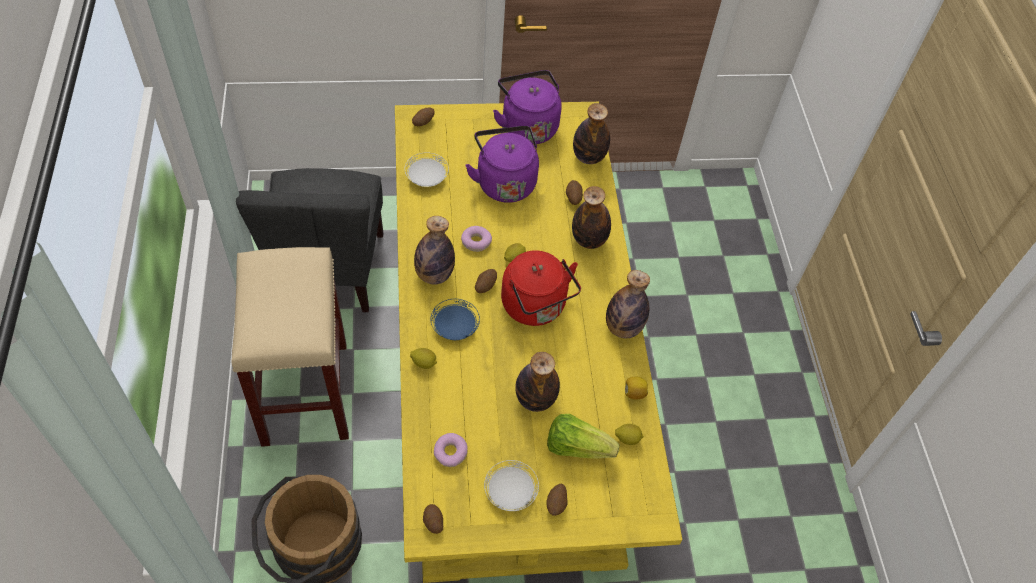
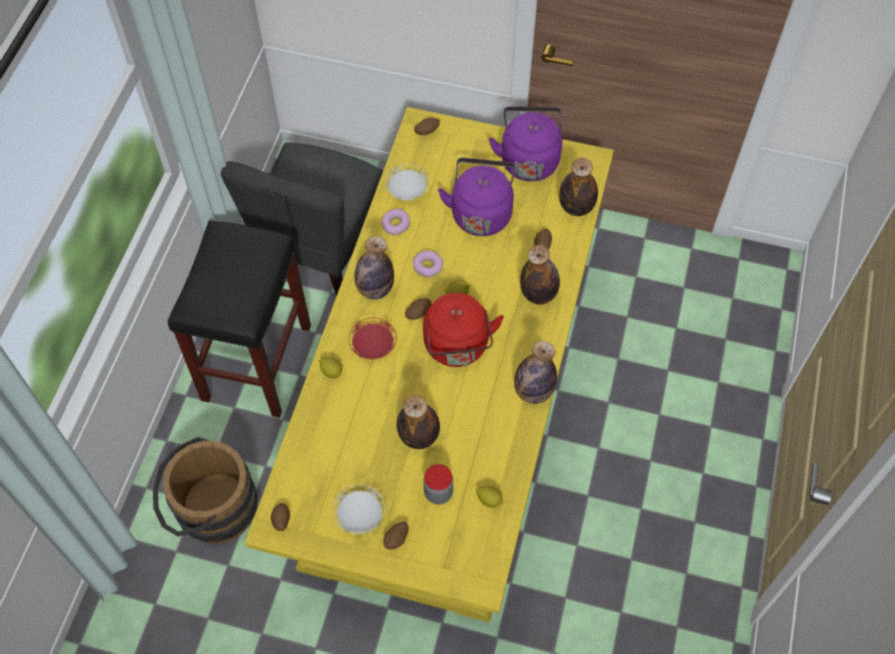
camera: 25 degrees right, 5 degrees up
(304, 392) = (256, 361): beige stool -> black stool
(450, 452) = (321, 462): donut -> donut (396, 225)
(454, 328) = (373, 346): blue plate -> red plate
(577, 447) = (438, 493): lettuce -> jar
(634, 393) = (515, 458): lemon -> none

